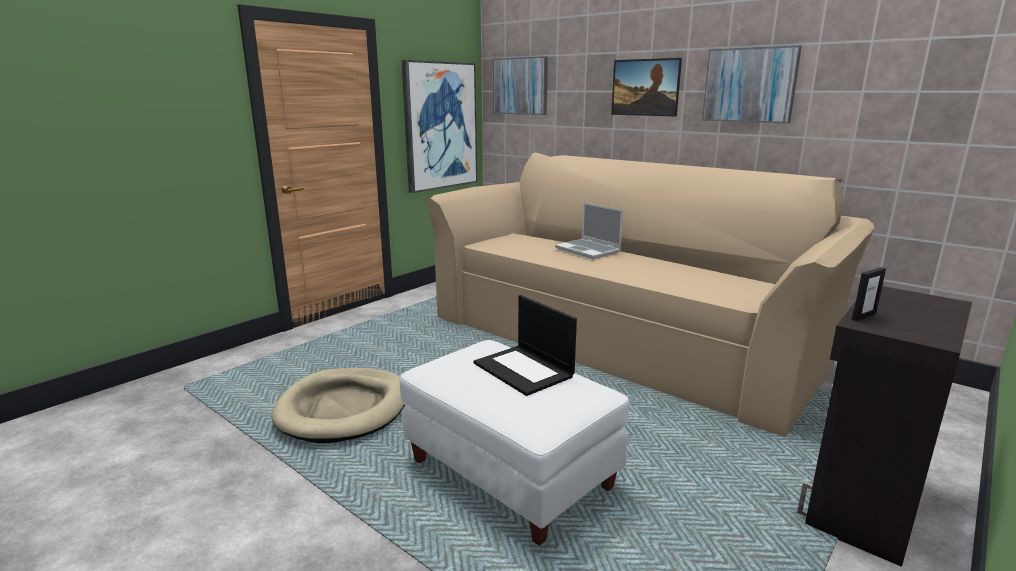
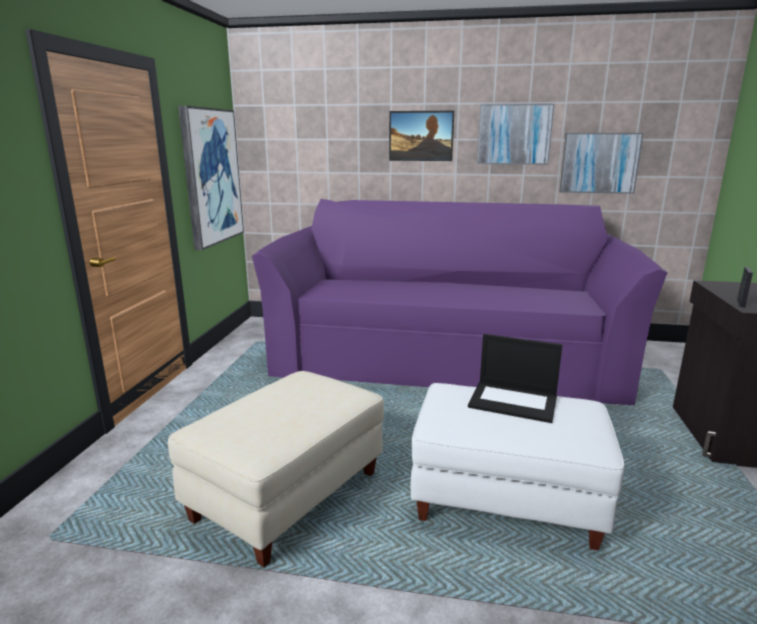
camera: 30 degrees left, 0 degrees up
(344, 409) = (287, 495): beige dog bed -> beige ottoman
(520, 86) = (285, 134): picture -> picture (599, 163)
(589, 250) = (420, 285): laptop -> none
(623, 336) = (445, 356): beige sofa -> purple sofa

